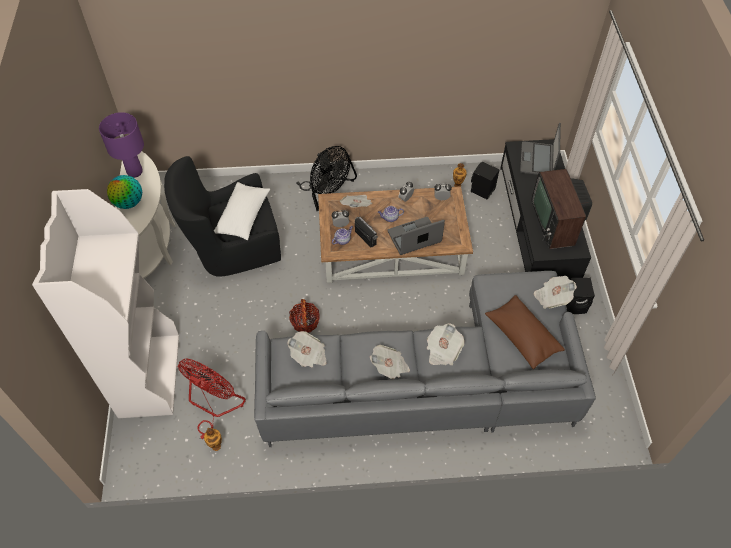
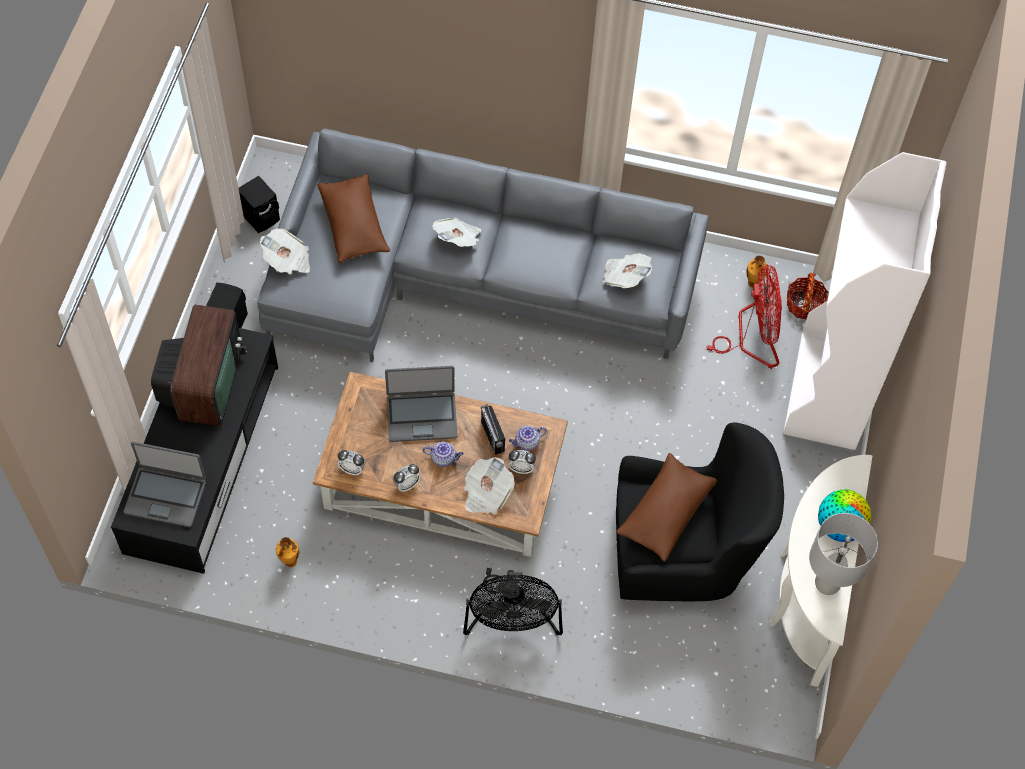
camera: 165 degrees left, 5 degrees up
(134, 172) = (827, 583): purple table lamp -> grey table lamp
(210, 403) = (752, 334): red fan -> red fan turned 135 degrees counterclockwise
(243, 217) = (665, 513): white pillow -> brown pillow
(305, 322) = (605, 404): basket -> basket (804, 304)
(326, 191) = (509, 616): black fan -> black fan turned 150 degrees counterclockwise
(390, 367) = (530, 238): newspaper -> none
(482, 190) = (256, 539): black speaker -> black speaker (262, 217)
(537, 159) = (166, 496): laptop -> laptop turned 75 degrees clockwise

